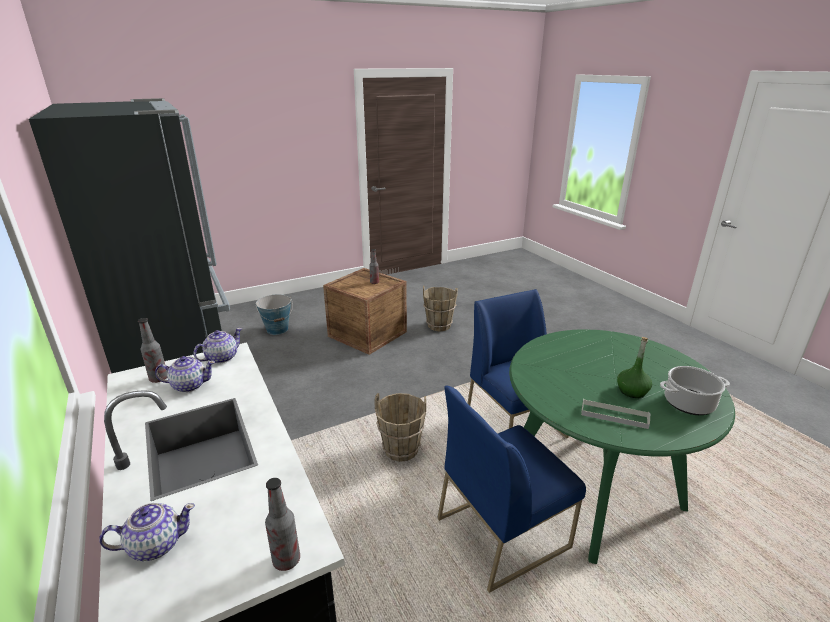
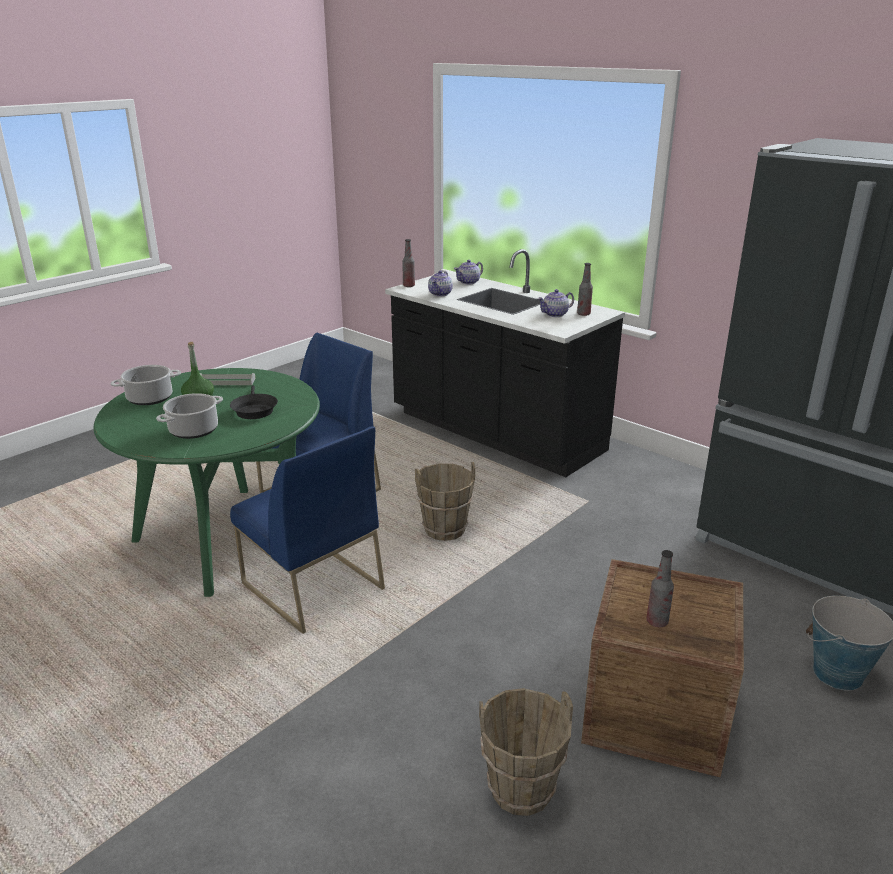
camera: 160 degrees right, 0 degrees up
(221, 358) = (564, 327): teapot -> teapot (440, 294)
(570, 366) = (254, 410): none -> black frying pan
(616, 353) = (193, 431): none -> cooking pot

